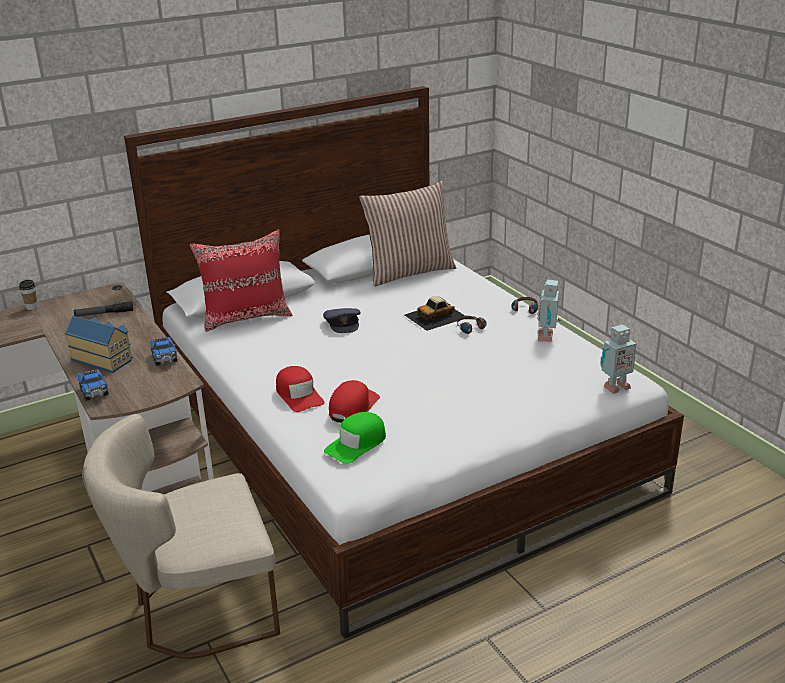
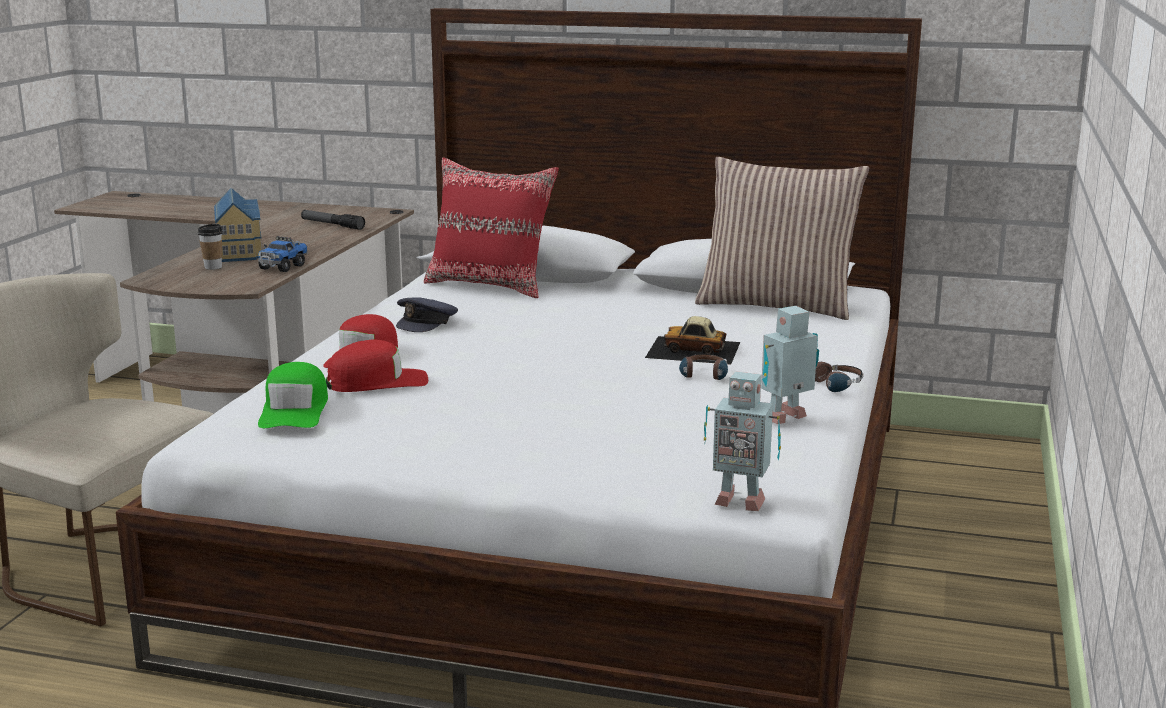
camera: 45 degrees right, 10 degrees down
(32, 307) = (295, 205): cup -> cup (213, 267)
(94, 392) = (169, 269): toy truck -> none
(343, 323) = (570, 321): grey cap -> grey cap (427, 322)
(357, 444) = (295, 410): green cap -> green cap turned 90 degrees counterclockwise

